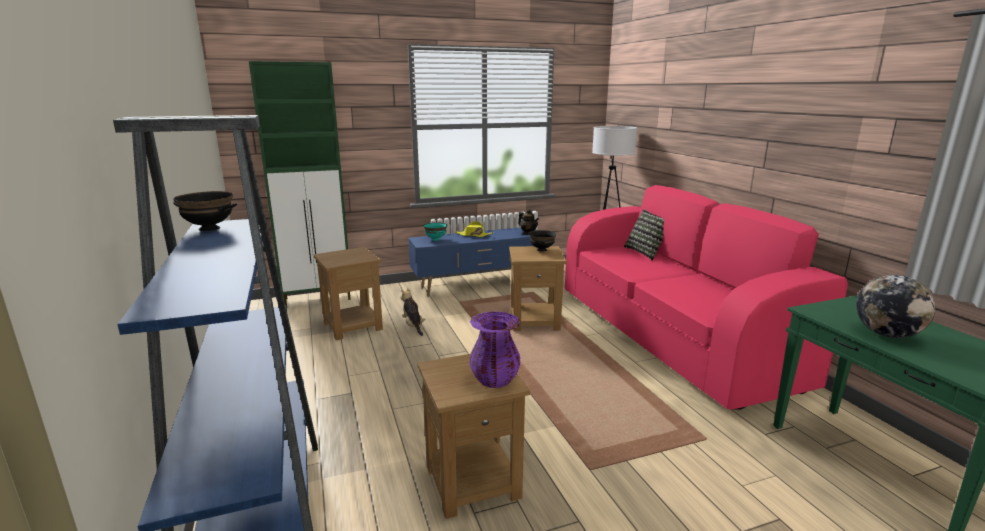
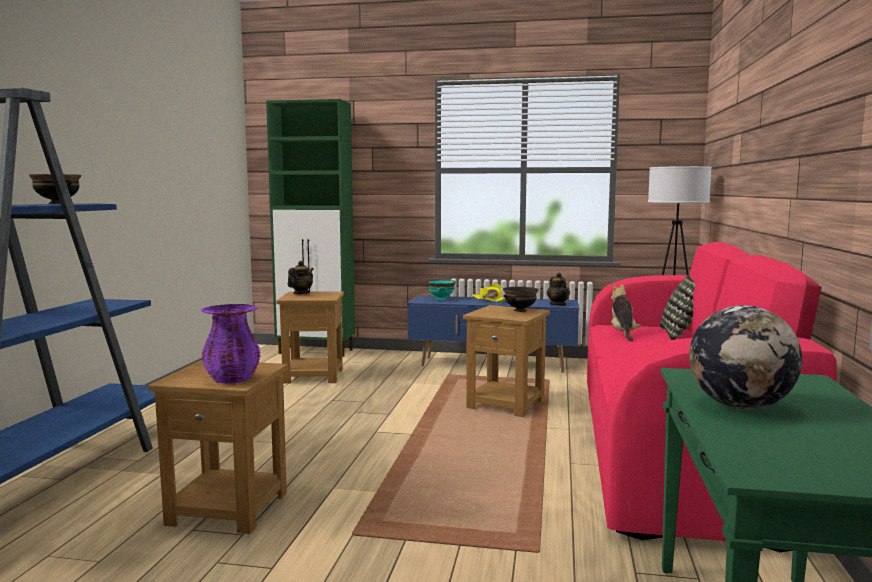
camera: 30 degrees right, 10 degrees down
(332, 255) = (301, 293): none -> teapot
(413, 326) = (368, 385): plush toy -> plush toy (622, 334)

